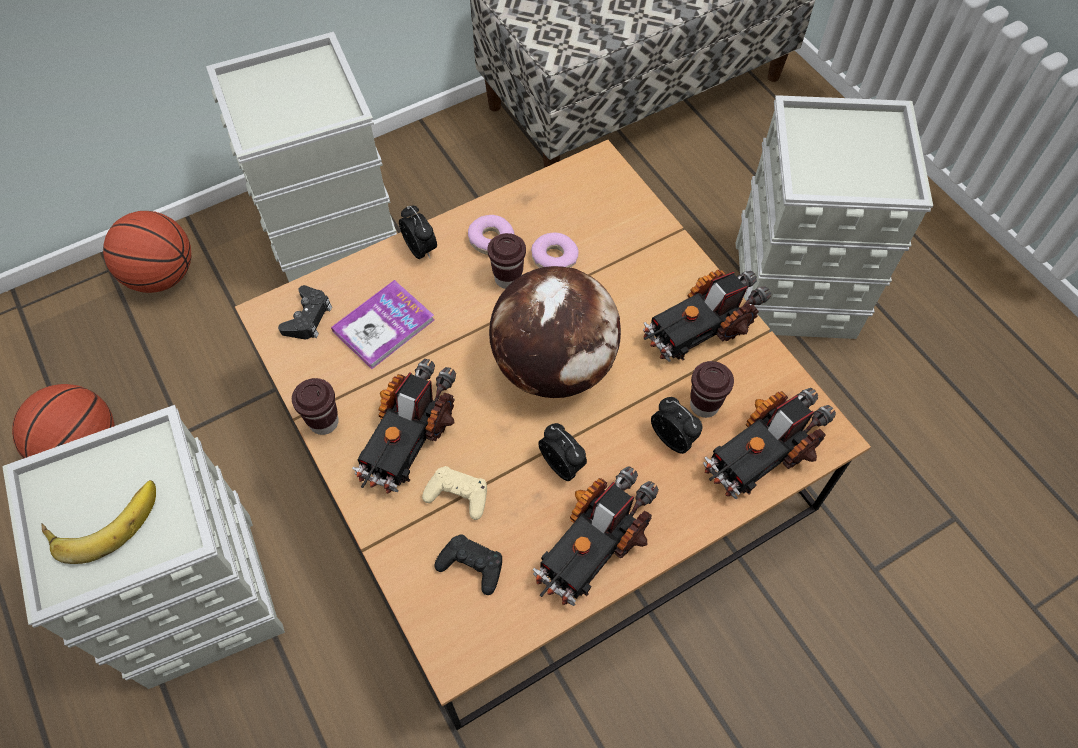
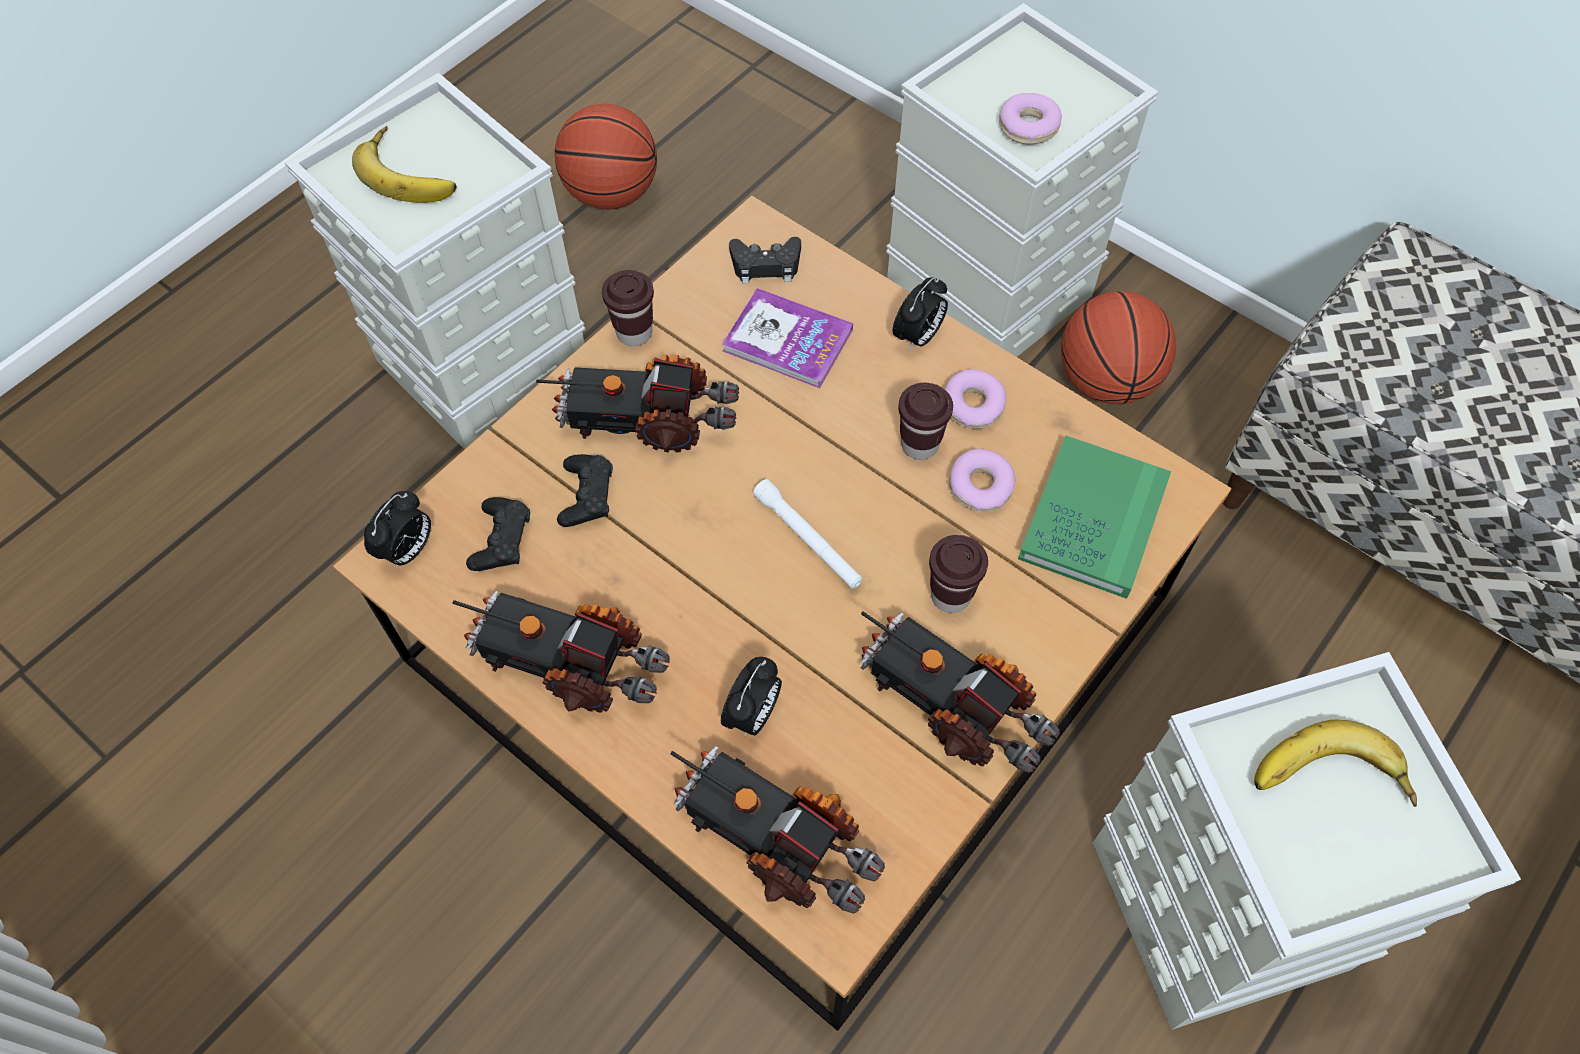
camera: 70 degrees right, 0 degrees up
(162, 276) = (849, 161): basketball -> basketball (1105, 381)
(317, 107) = (1028, 127): none -> donut
(458, 495) = (586, 495): beige game controller -> black game controller
(554, 366) = (808, 540): globe -> white flashlight
(563, 465) = (665, 594): alarm clock -> alarm clock (408, 550)
(602, 210) = (1093, 519): none -> green book
(704, 405) = (821, 741): brown cup -> brown cup (950, 595)
(838, 152) = (1329, 782): none -> banana

